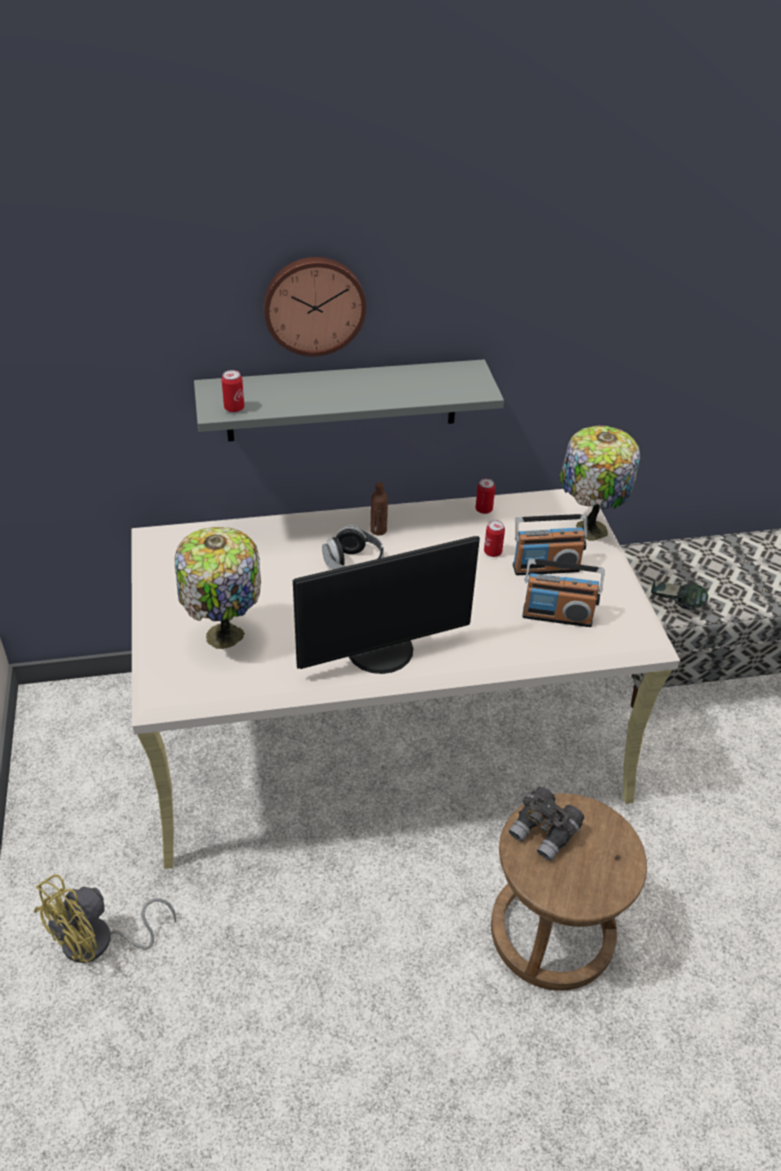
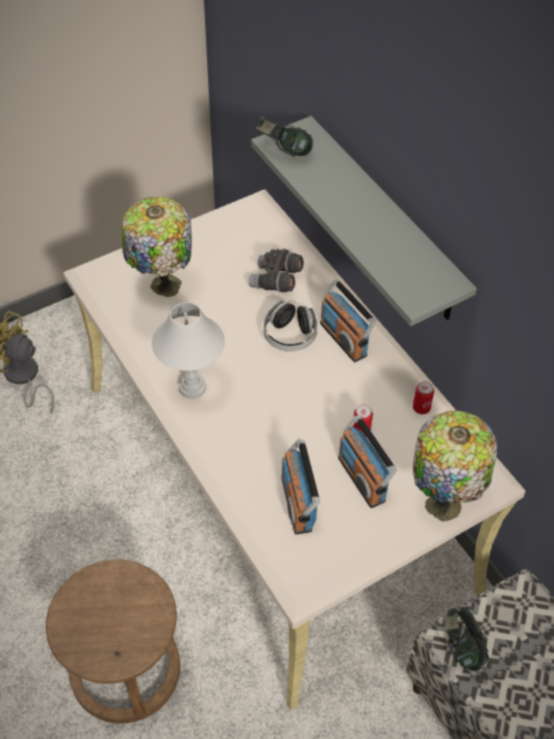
camera: 70 degrees right, 10 degrees up
(234, 408) = (283, 151): can -> headphones
(314, 304) = (379, 125): wall clock -> none
(378, 530) = (344, 339): brown bottle -> radio
(382, 652) = (192, 387): monitor -> white table lamp
(544, 832) = (124, 590): grey binoculars -> grey binoculars (276, 281)

